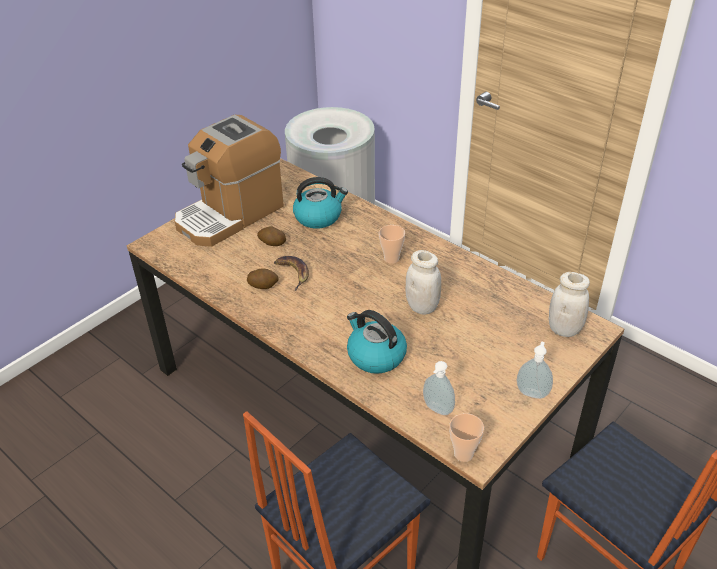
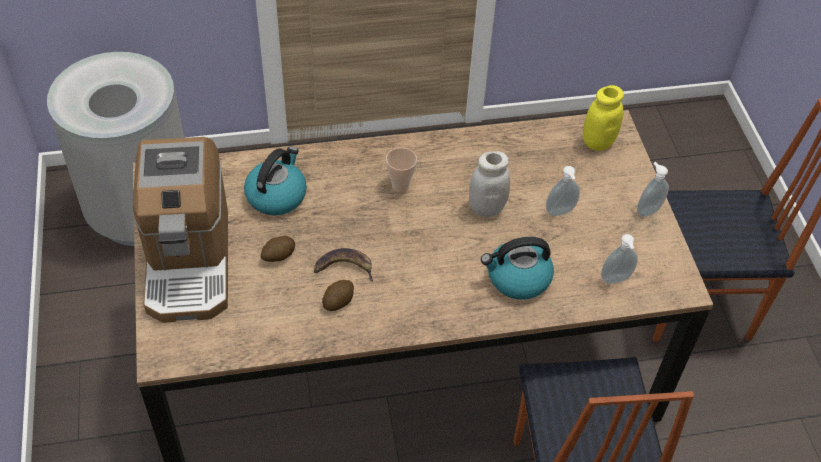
camera: 55 degrees left, 10 degrees up
(463, 454) = (675, 295): cup -> none
(466, 345) = (560, 213): none -> soap dispenser
(564, 329) = (597, 142): white jar -> yellow jar

